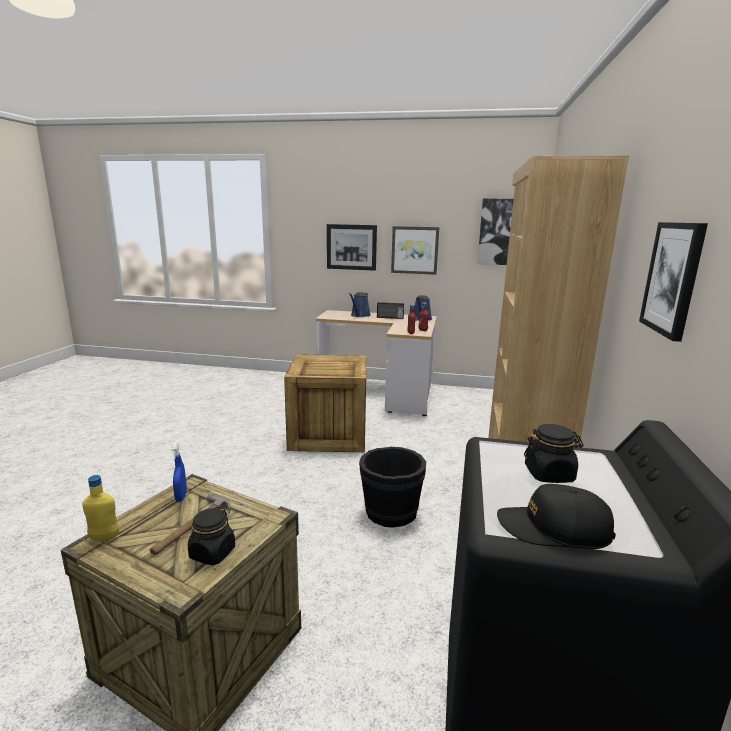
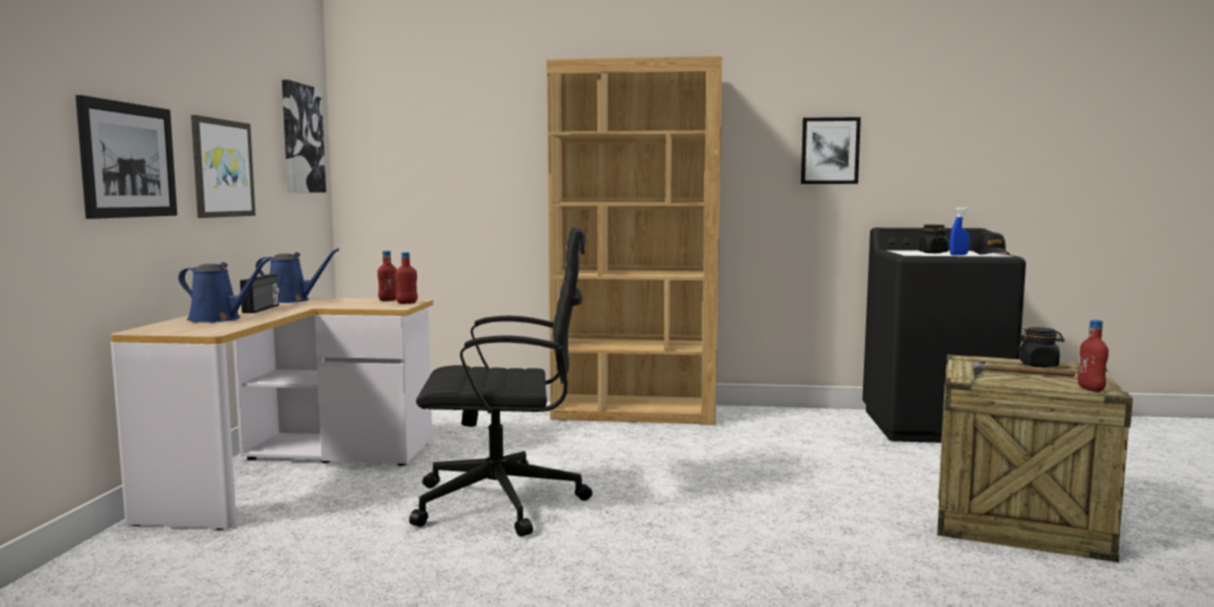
camera: 95 degrees left, 10 degrees down
(104, 538) = (1091, 389): yellow bottle -> red bottle
(181, 496) = (990, 379): blue spray bottle -> blue spray bottle (958, 255)
(327, 435) = (504, 502): crate -> black office chair
(390, 512) = (725, 459): black bucket -> none

